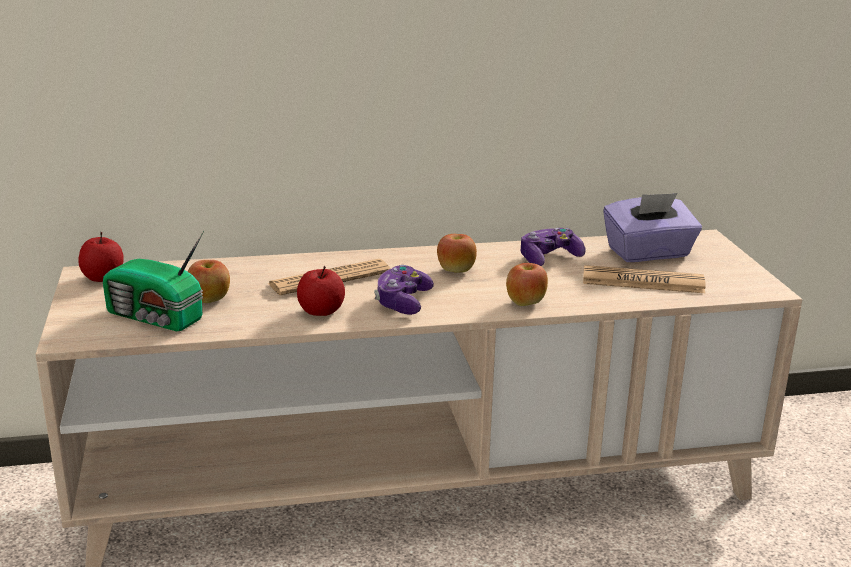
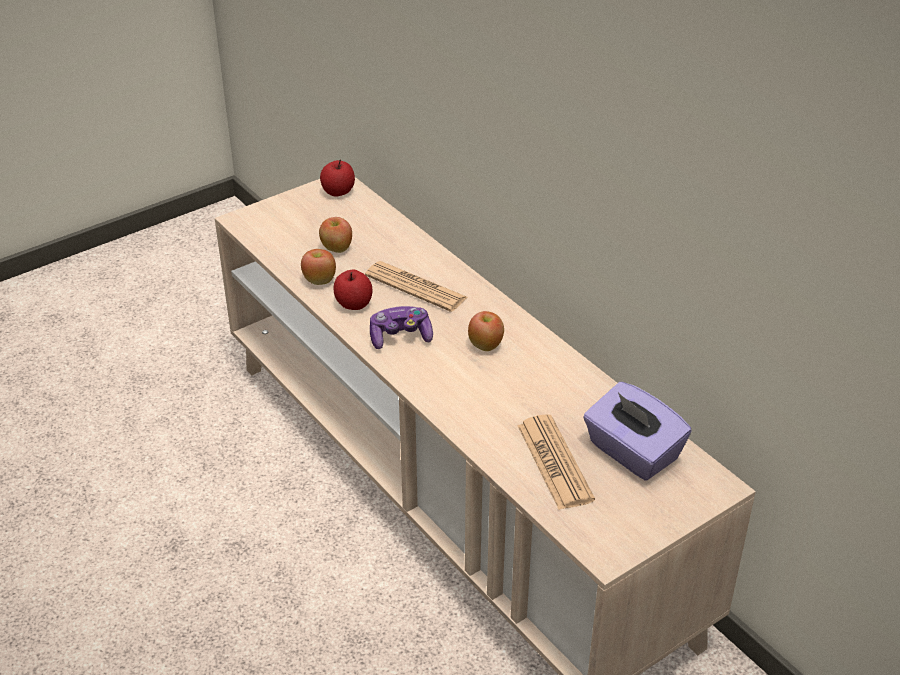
camera: 65 degrees right, 15 degrees up
(155, 318) = (292, 239): radio -> none
(525, 303) = (449, 402): apple -> apple (319, 280)
(549, 258) = (561, 391): game controller -> none

